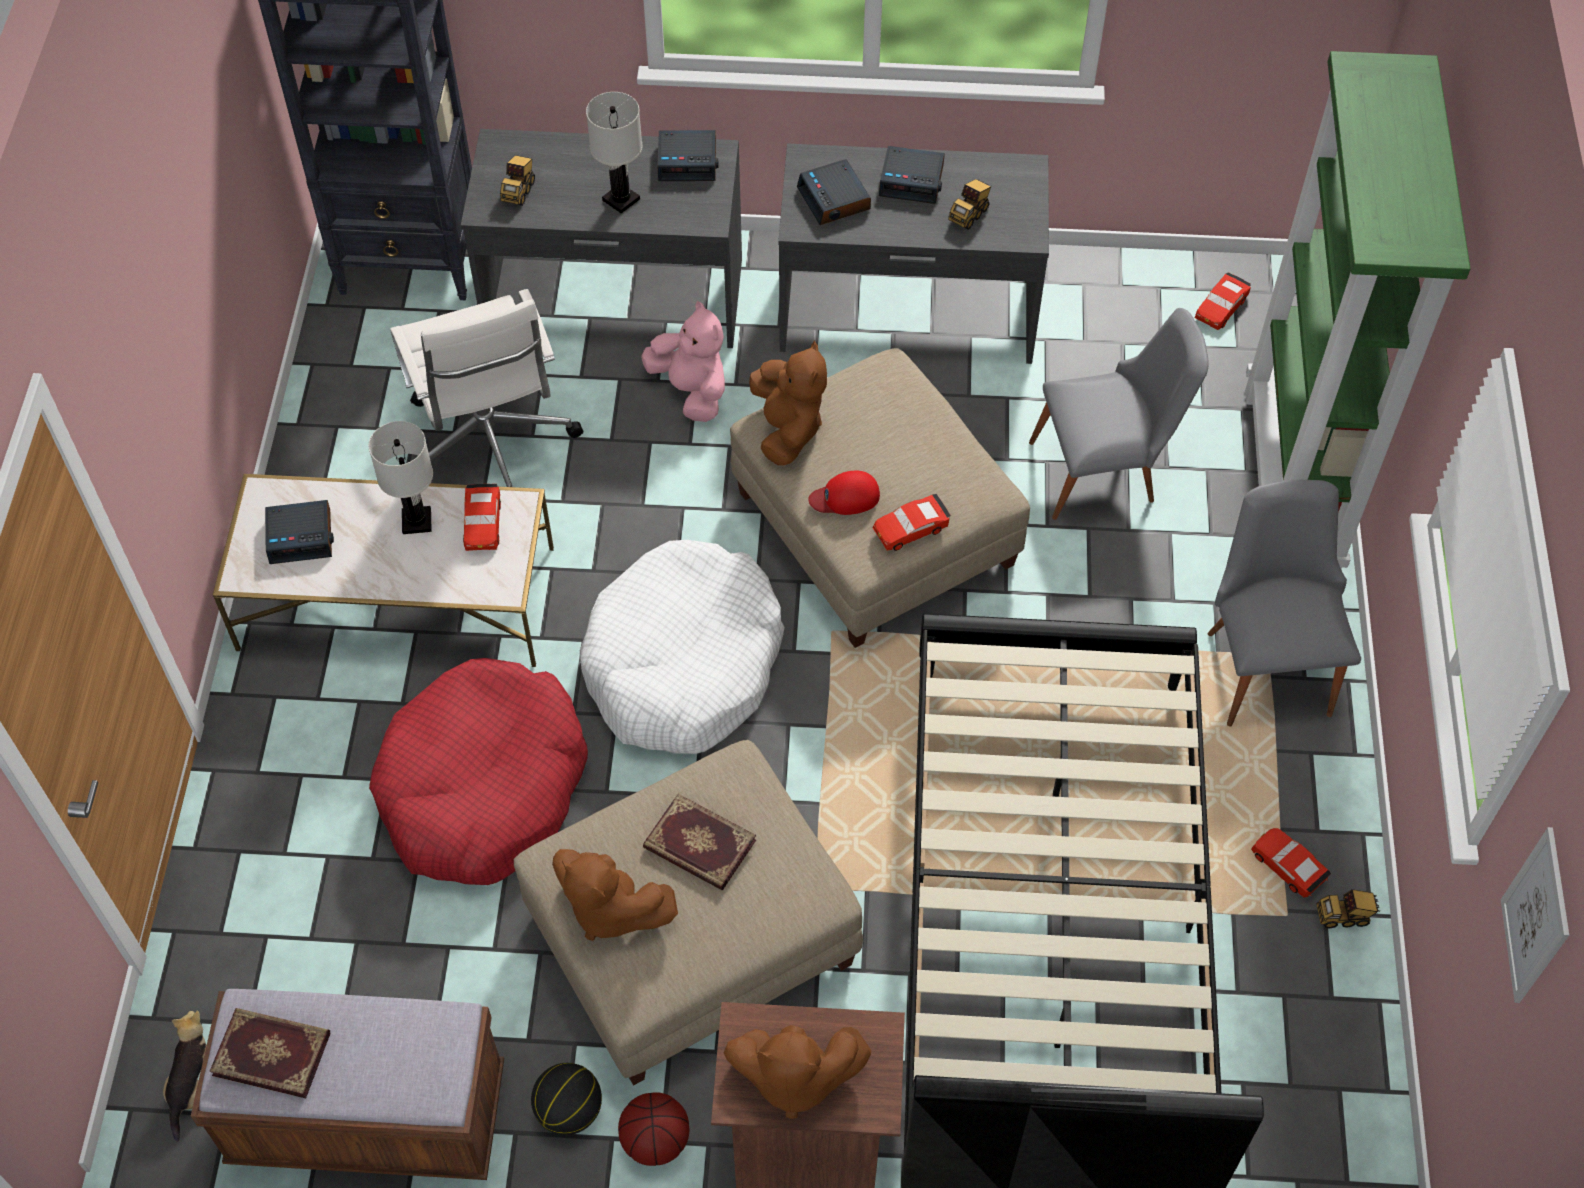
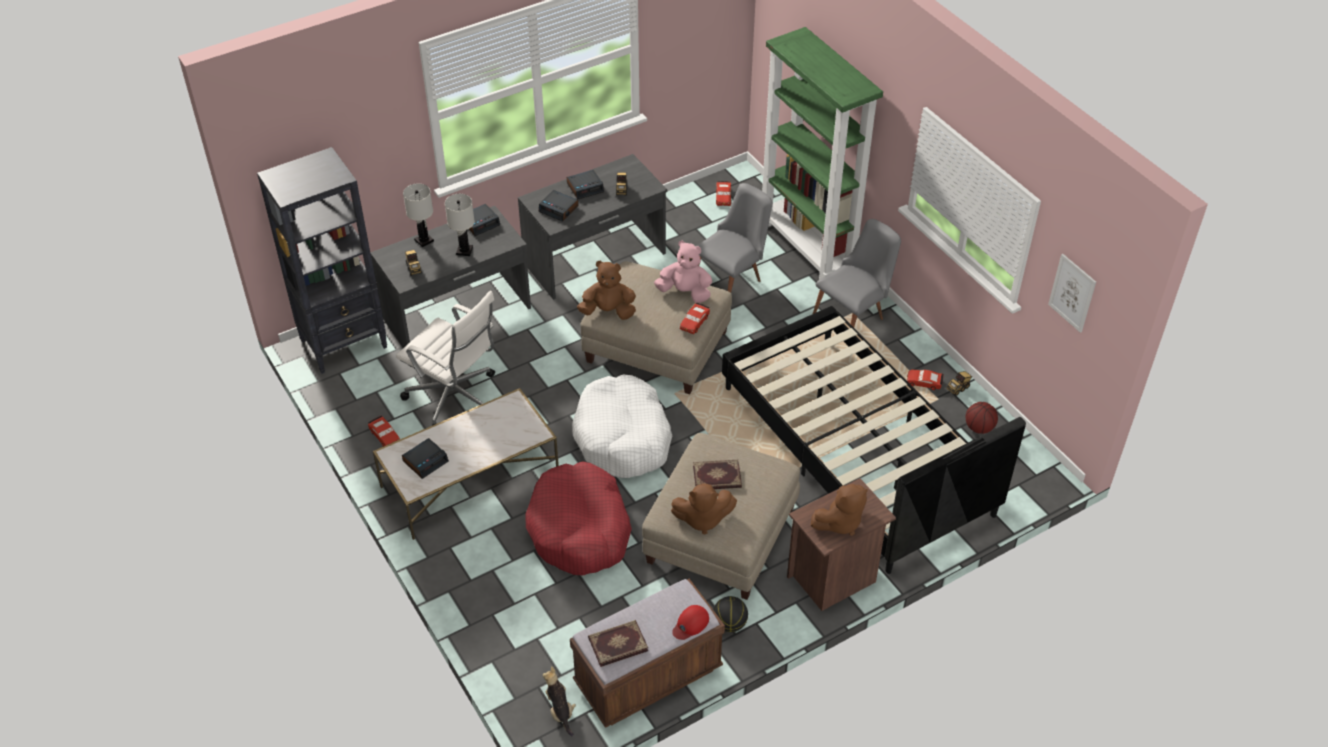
camera: 35 degrees left, 10 degrees down
(416, 522) = (474, 428): white table lamp -> white table lamp (424, 241)
(482, 523) = (505, 414): red toy car -> red toy car (384, 435)
(655, 1141) = (774, 613): basketball -> basketball (979, 428)
(691, 391) = (528, 333): pink plush toy -> pink plush toy (685, 292)
(787, 429) = (608, 311): brown plush toy -> brown plush toy turned 45 degrees counterclockwise
(845, 497) = (657, 324): red cap -> red cap (690, 624)
(1266, 661) = (853, 316): grey chair -> grey chair turned 90 degrees clockwise

